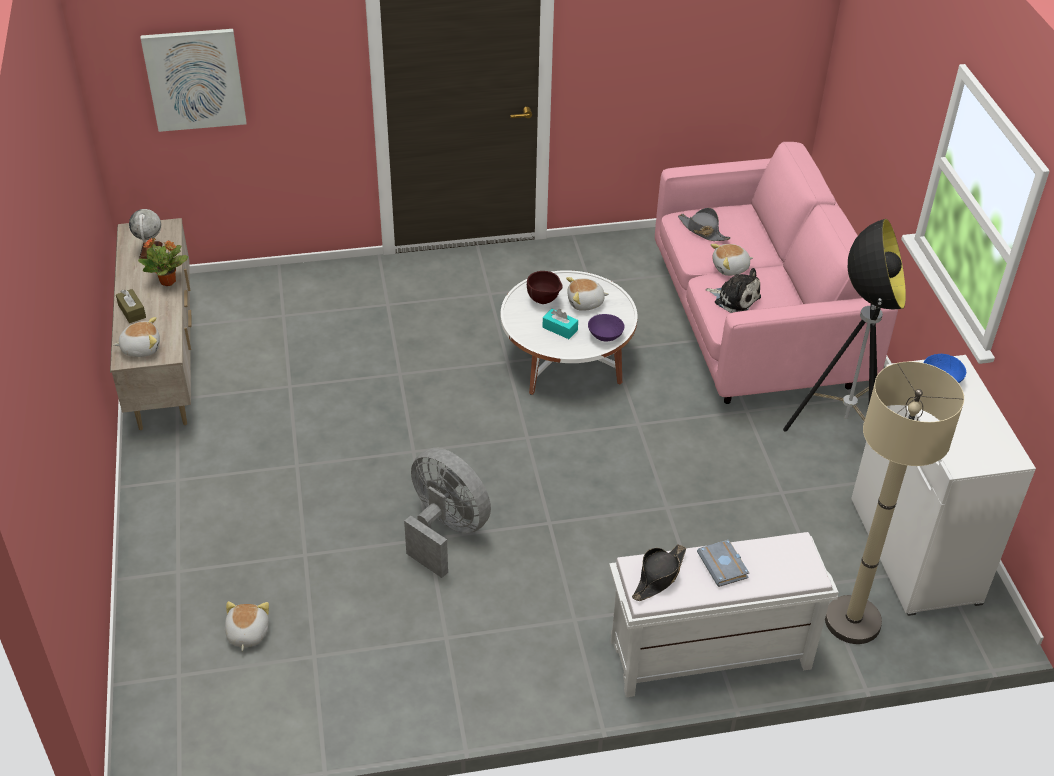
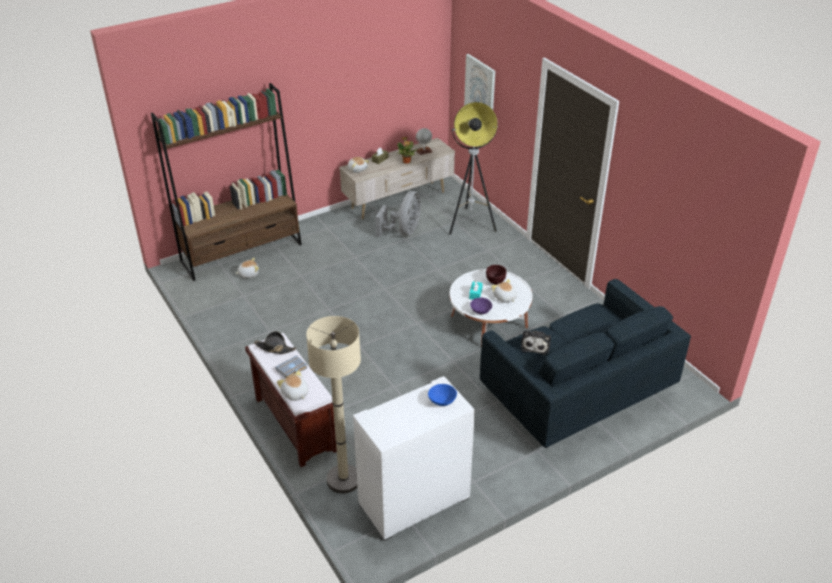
camera: 70 degrees right, 5 degrees down
(167, 630) = (242, 253): none -> brown bookcase
(445, 531) = (336, 313): grey fan -> grey fan (404, 231)
(702, 231) = (593, 320): grey hat -> none
(708, 656) = (294, 424): white bench -> brown bench
(730, 268) = (565, 338): plush toy -> plush toy (295, 394)
(755, 325) = (576, 392): pink sofa -> blue sofa
(839, 441) = (492, 450): floor lamp -> floor lamp (470, 223)

